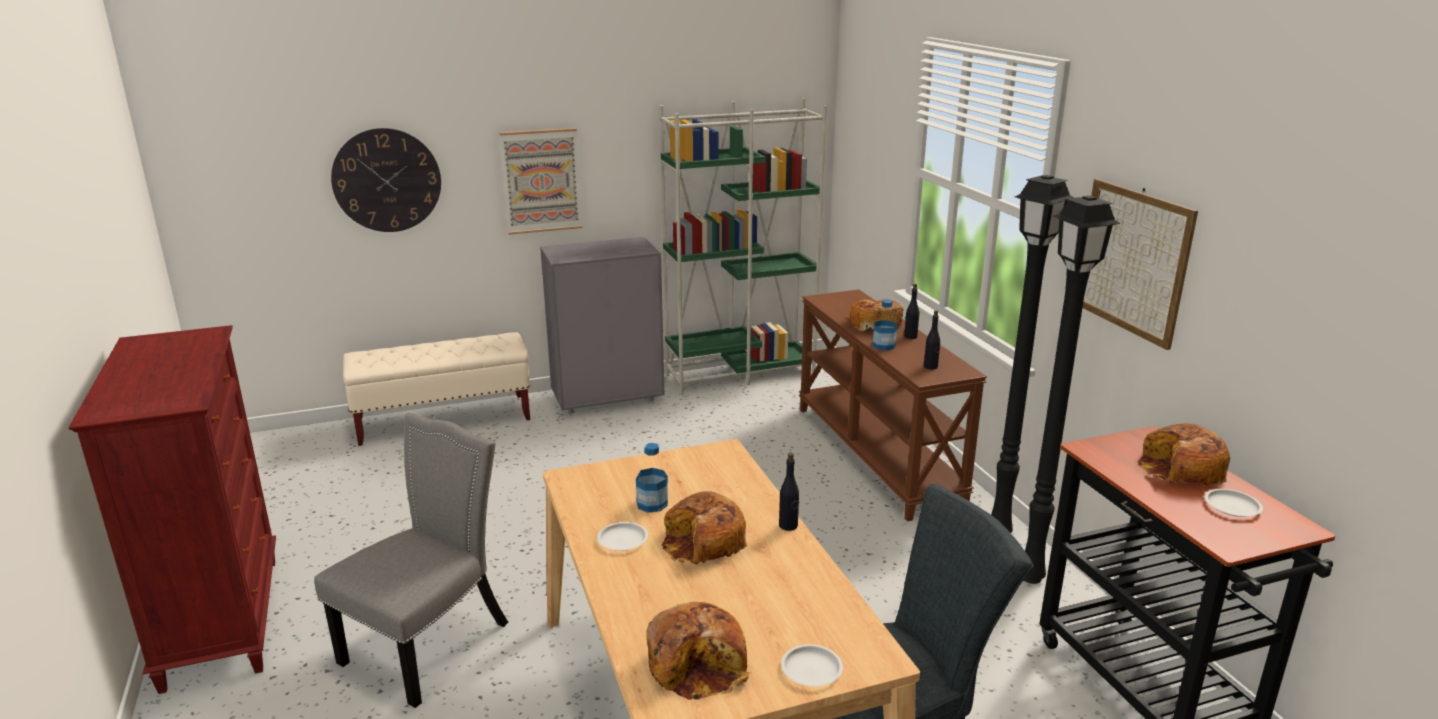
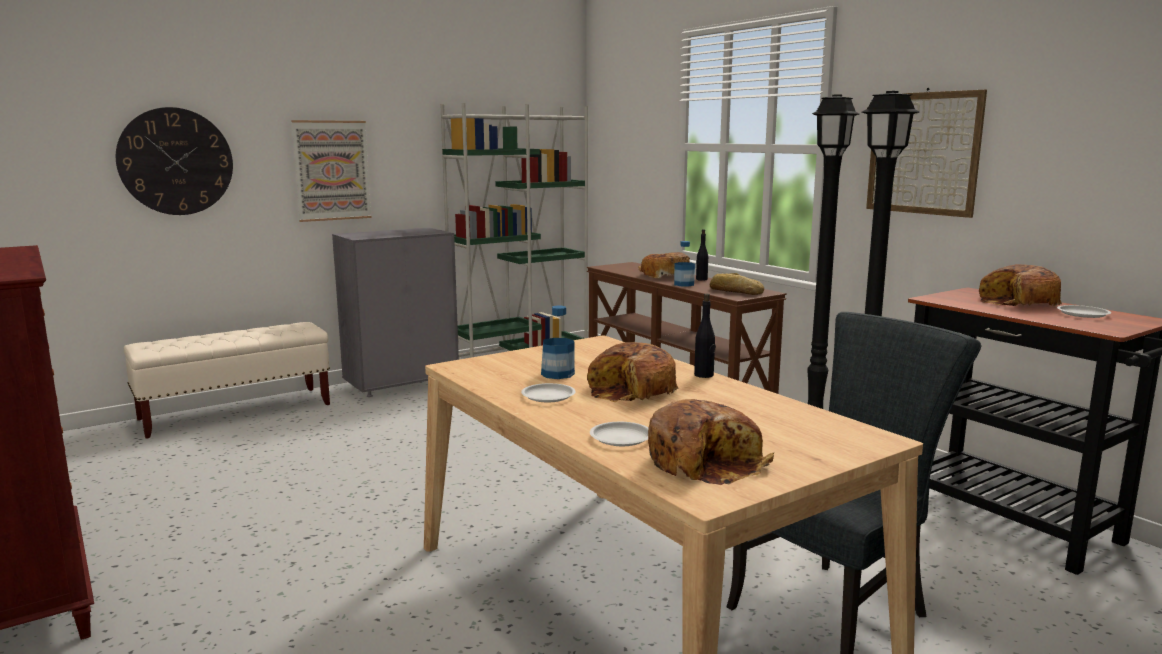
camera: 15 degrees left, 10 degrees down
(426, 647) = (293, 587): grey chair -> none
(812, 669) = (822, 452): white plate -> white plate (621, 438)
(931, 367) = (735, 291): black bottle -> bread

